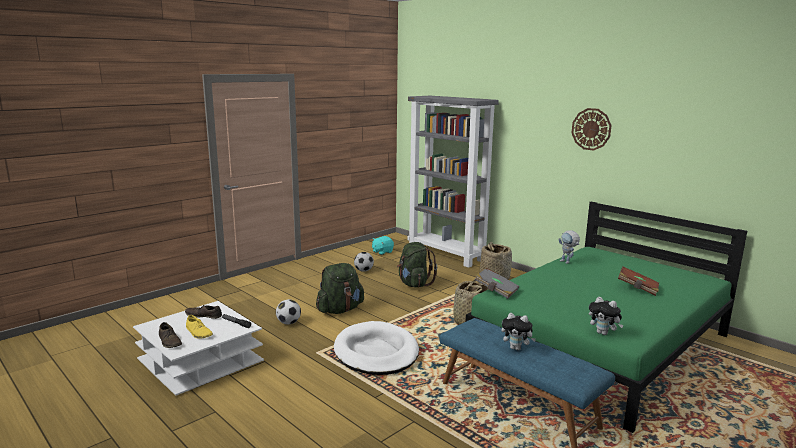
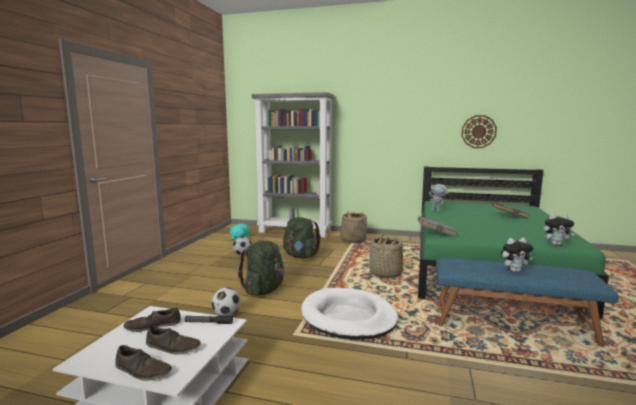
camera: 30 degrees left, 5 degrees down
(199, 332) = (173, 347): yellow shoe -> brown shoe
(591, 129) = (418, 111): wall clock -> wall clock (478, 131)

